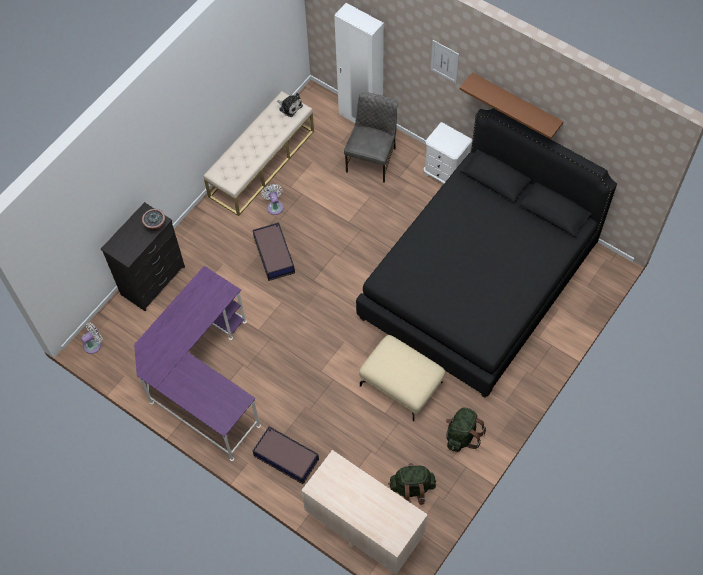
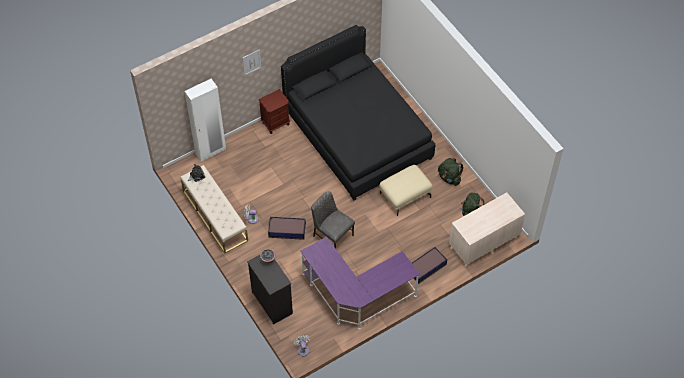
camera: 70 degrees left, 5 degrees down
(372, 159) = (244, 156): grey chair -> grey chair (332, 235)
(445, 174) = (276, 123): white nightstand -> brown nightstand
(516, 103) = (297, 42): brown shelf -> none

